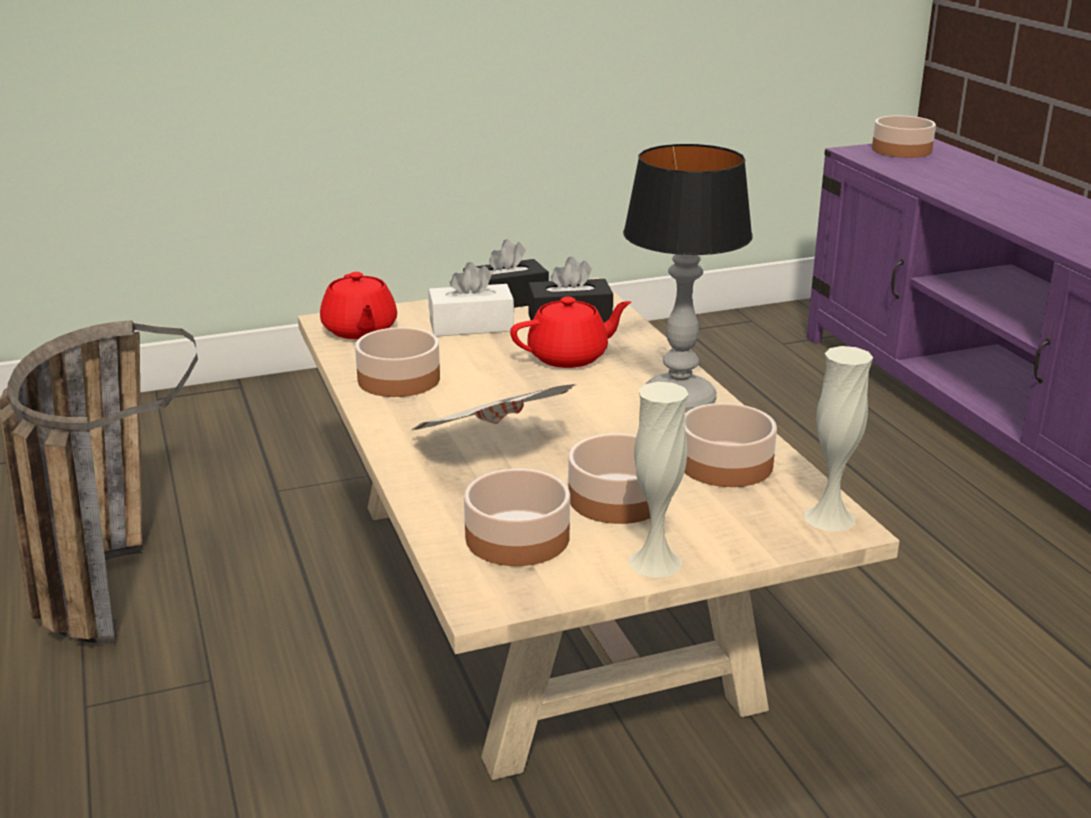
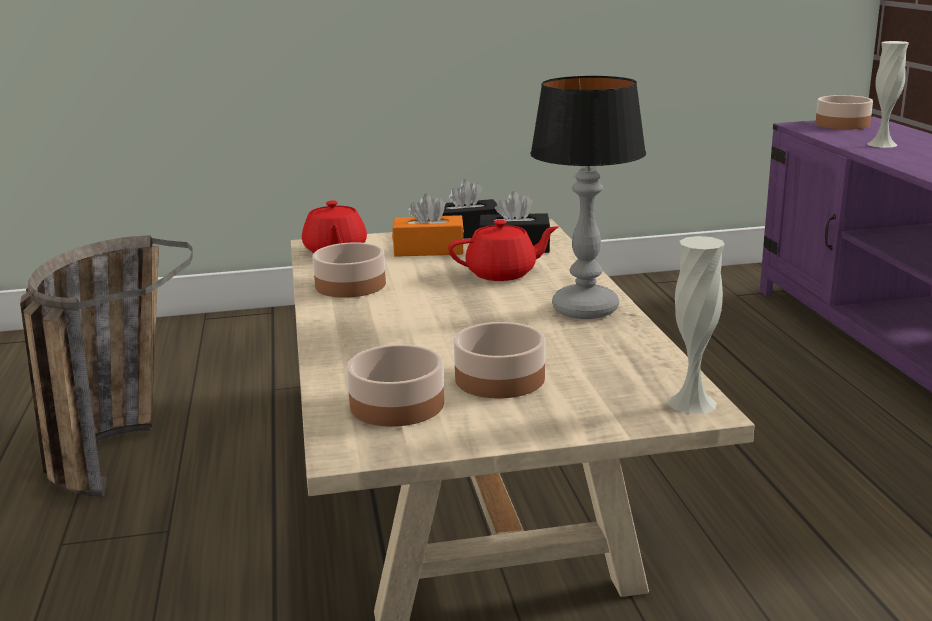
camera: 10 degrees right, 5 degrees down
(471, 326) = (429, 250): white tissue box -> orange tissue box
(491, 449) = (405, 337): newspaper -> none
(655, 562) = (513, 430): white vase -> white vase (882, 144)
(726, 463) = (610, 356): bowl -> none

